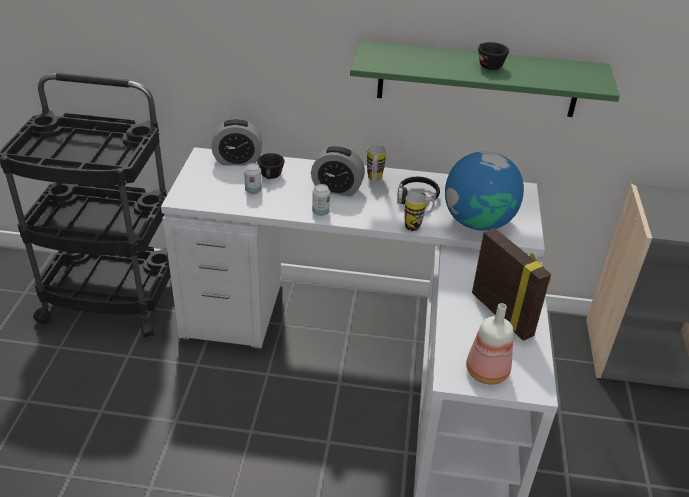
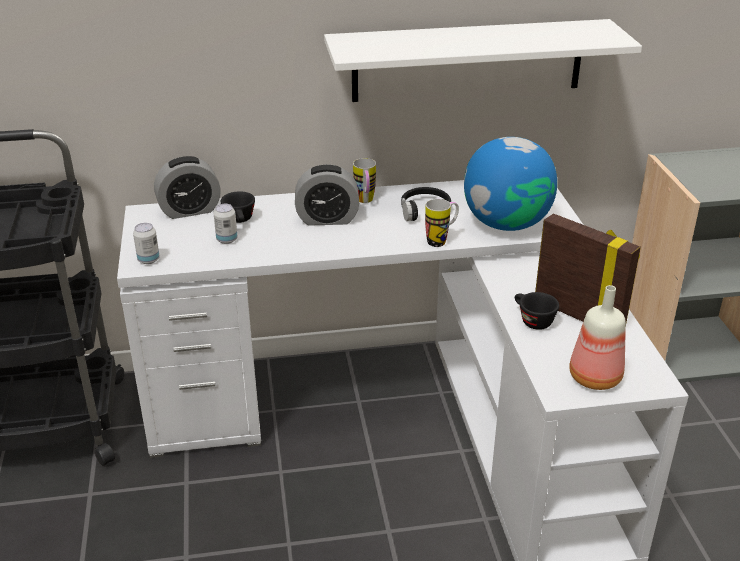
camera: 15 degrees left, 5 degrees down
(320, 212) = (321, 247): can -> can (148, 260)
(478, 79) = (468, 60): green shelf -> white shelf
(488, 64) = (485, 37): black cup -> black cup (532, 320)

